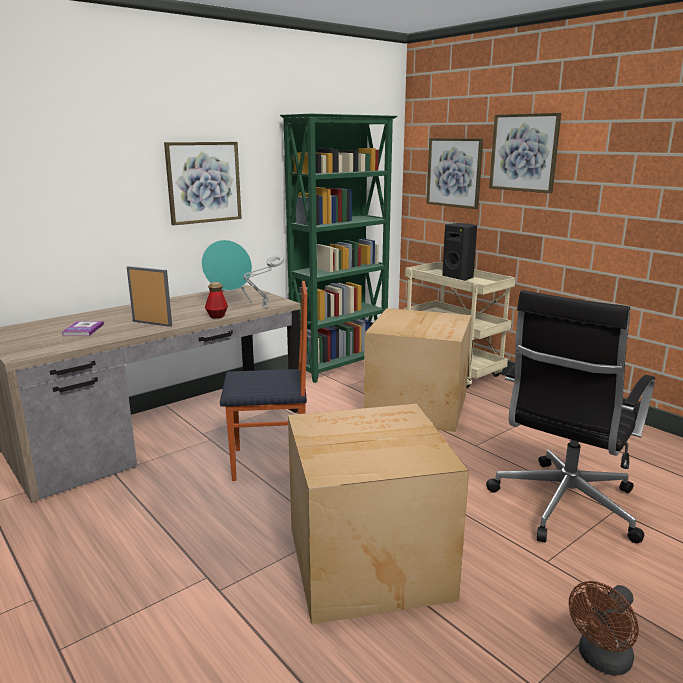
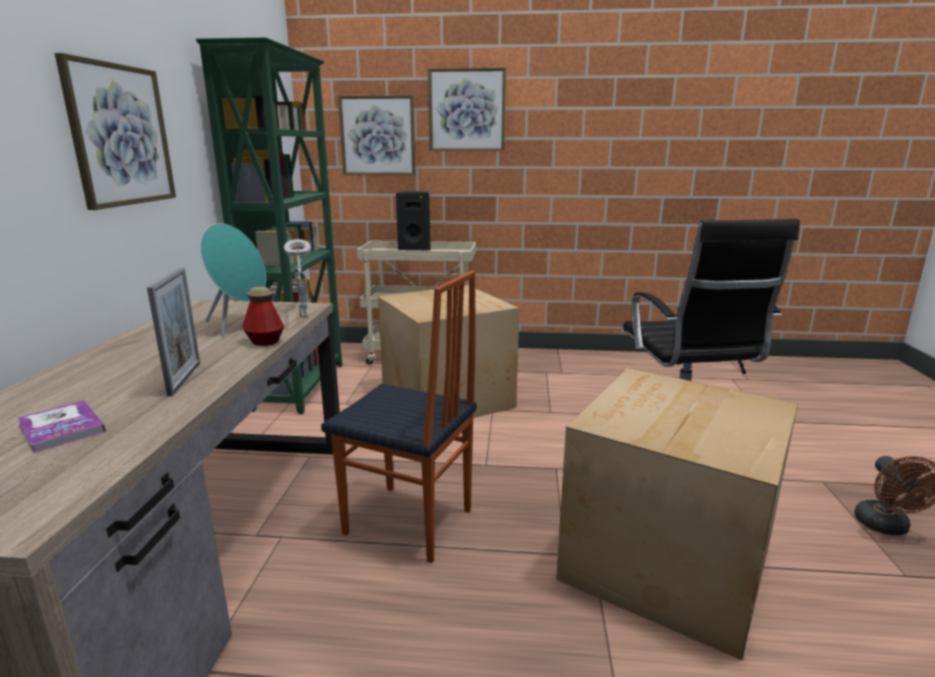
camera: 45 degrees left, 0 degrees up
(152, 323) = (184, 378): picture frame -> picture frame turned 105 degrees clockwise
(270, 463) = (408, 523): chair -> chair turned 75 degrees clockwise

